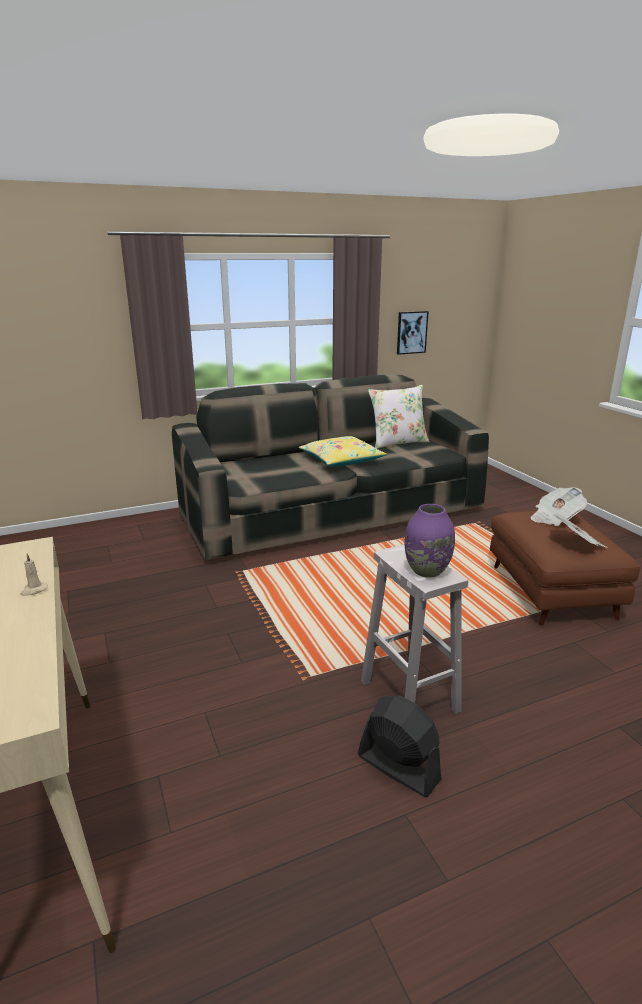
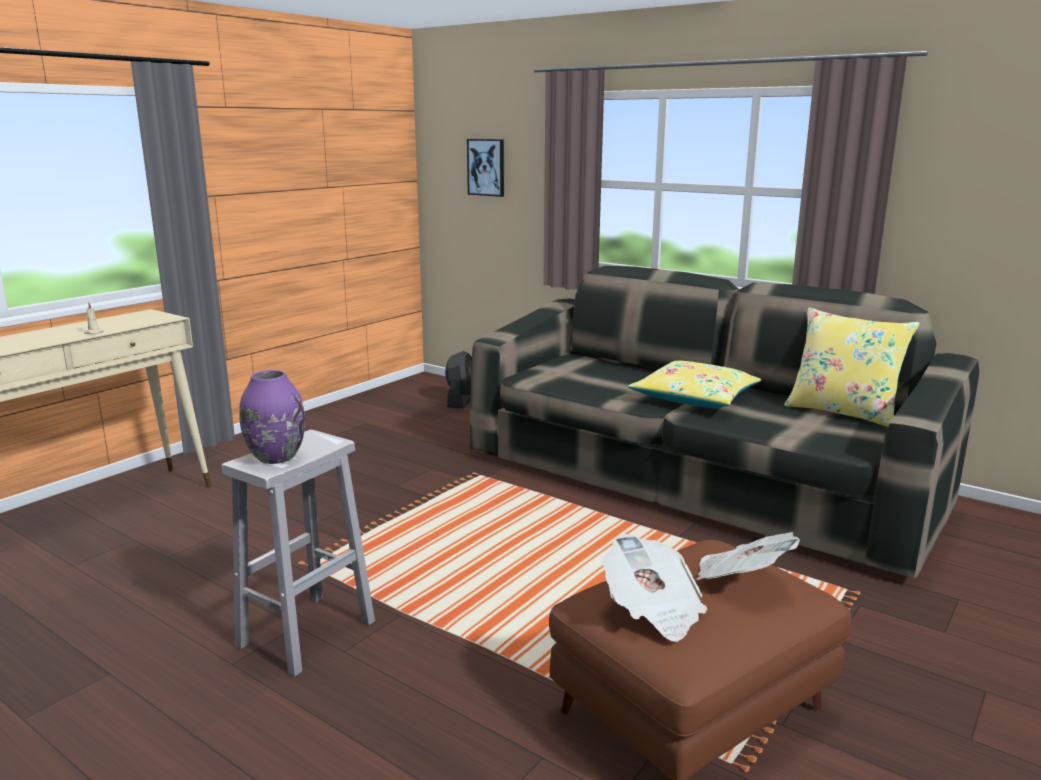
camera: 60 degrees right, 5 degrees down
(397, 443) = (843, 412): white pillow -> yellow pillow
(398, 767) = (178, 653): black fan -> black fan (461, 400)
(411, 332) = (982, 230): picture -> picture (486, 167)

